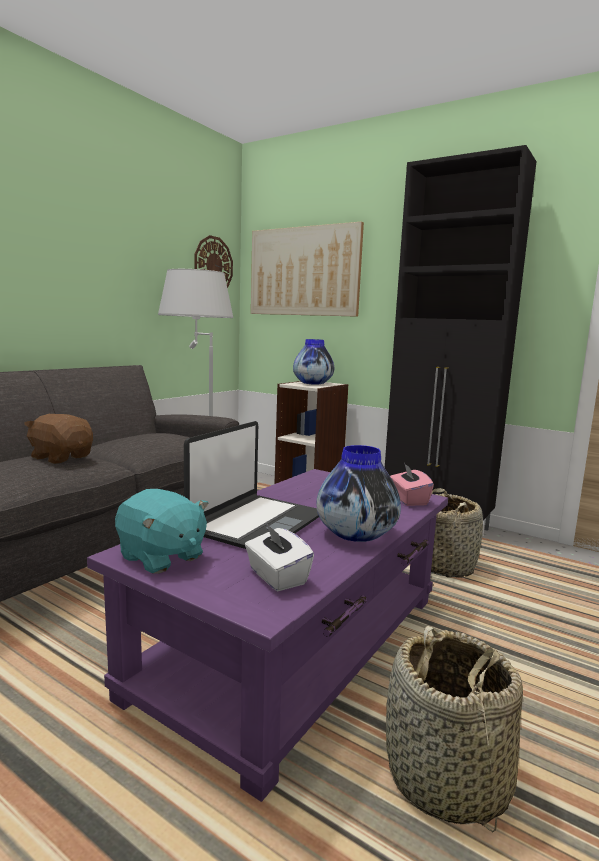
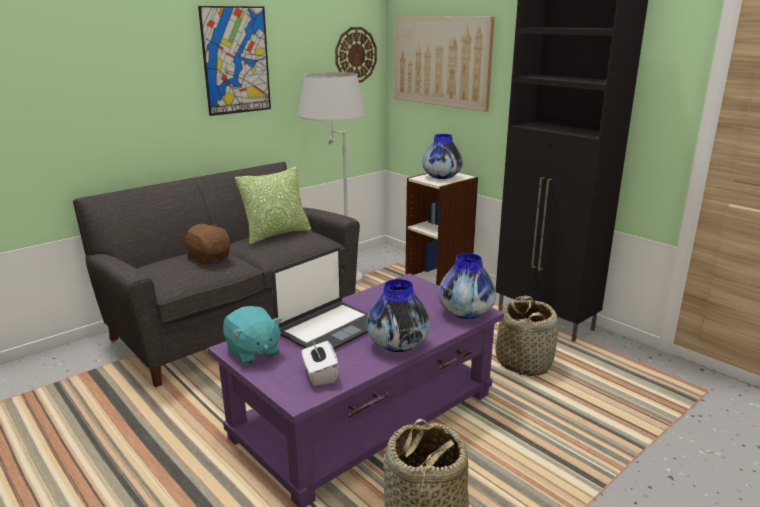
camera: 15 degrees right, 10 degrees up
(90, 243) = (236, 60): none -> picture
(142, 436) = (276, 234): none -> pillow
(408, 500) = (466, 313): pink tissue box -> vase

